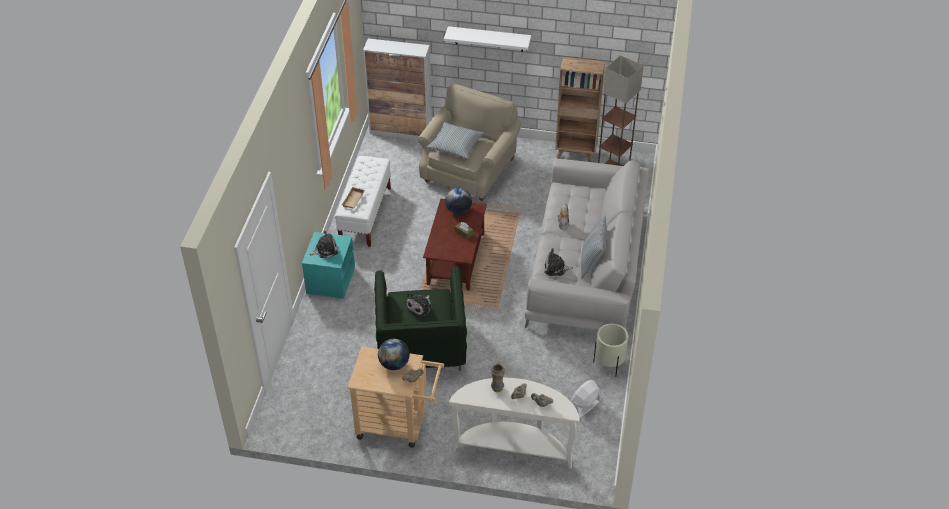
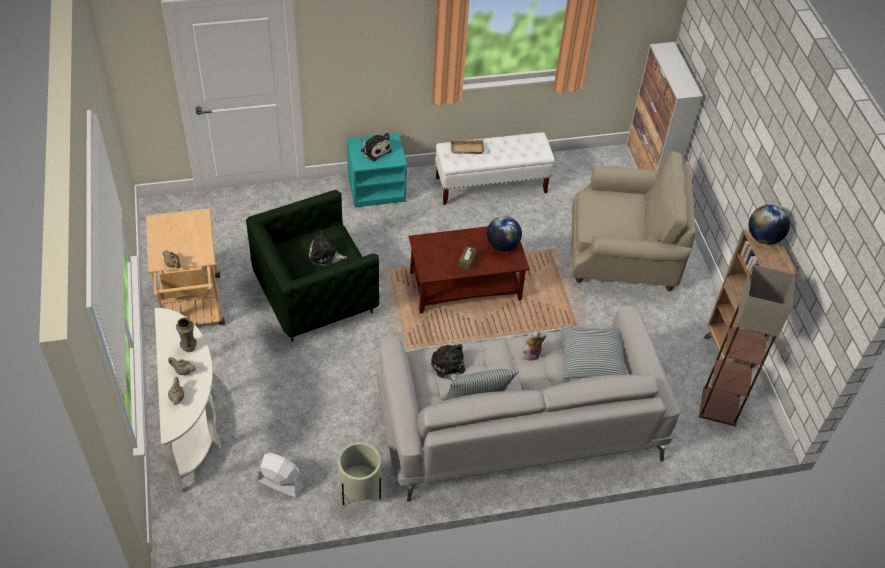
camera: 65 degrees right, 5 degrees up
(394, 364) = (191, 243): globe -> globe (763, 238)
(455, 145) = (609, 207): pillow -> pillow (592, 359)
(489, 39) = (740, 138): white shelf -> none

